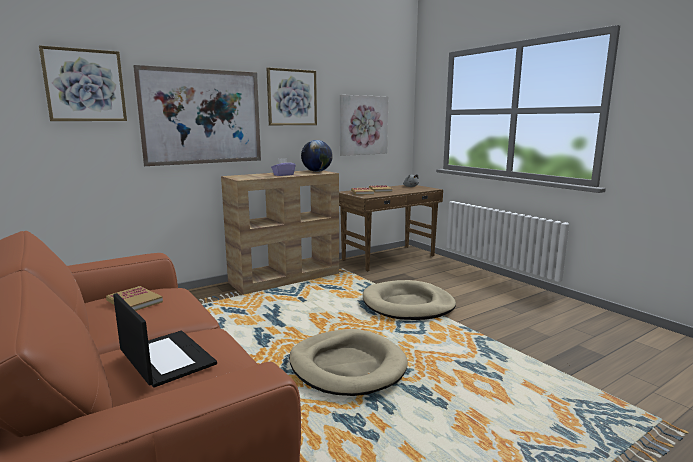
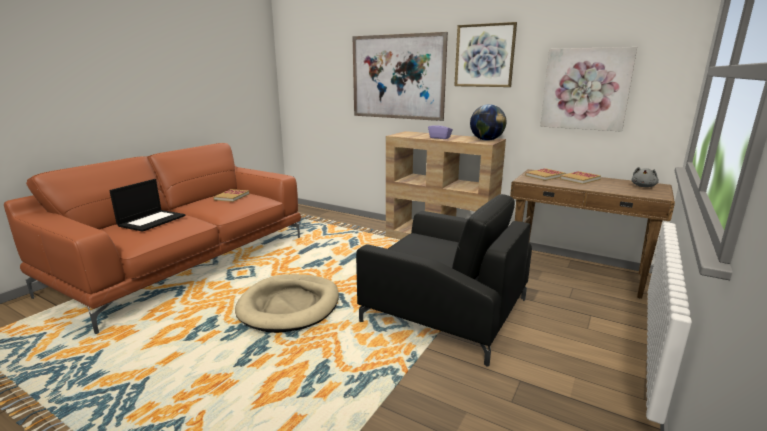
camera: 65 degrees right, 5 degrees up
(85, 85) = (327, 54): picture -> none
(408, 304) = (445, 310): beige dog bed -> black armchair

